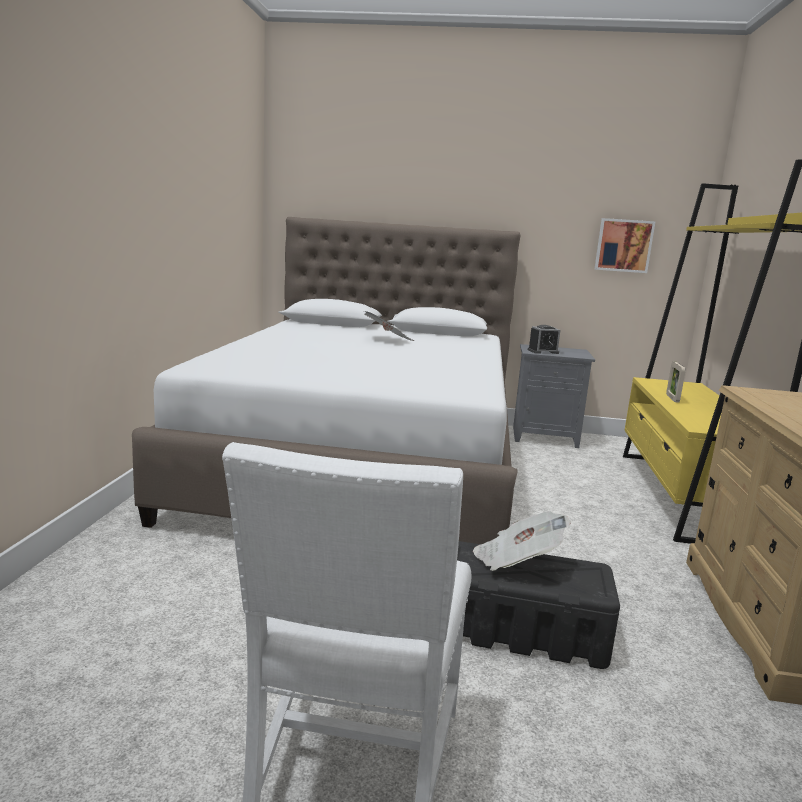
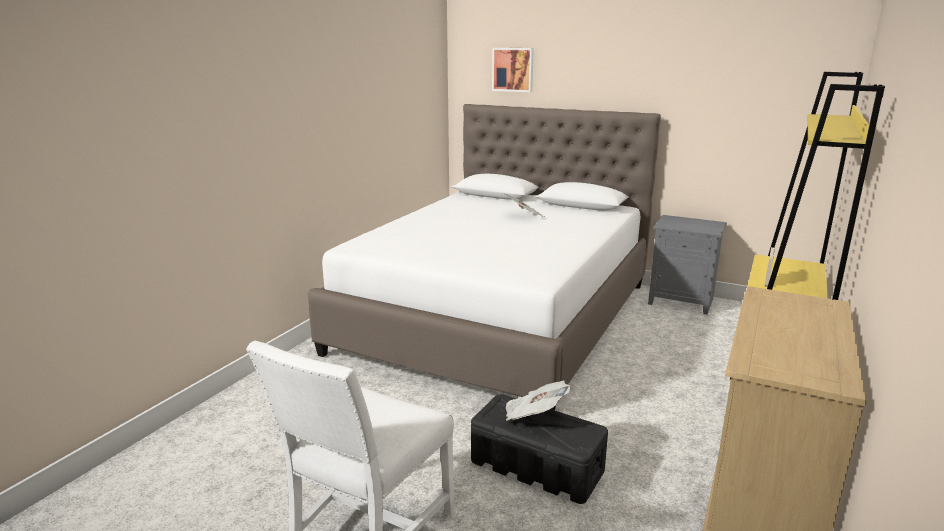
camera: 20 degrees right, 5 degrees up
(543, 351) = (676, 225): alarm clock -> none
(623, 245) = (764, 124): picture -> picture (513, 69)

